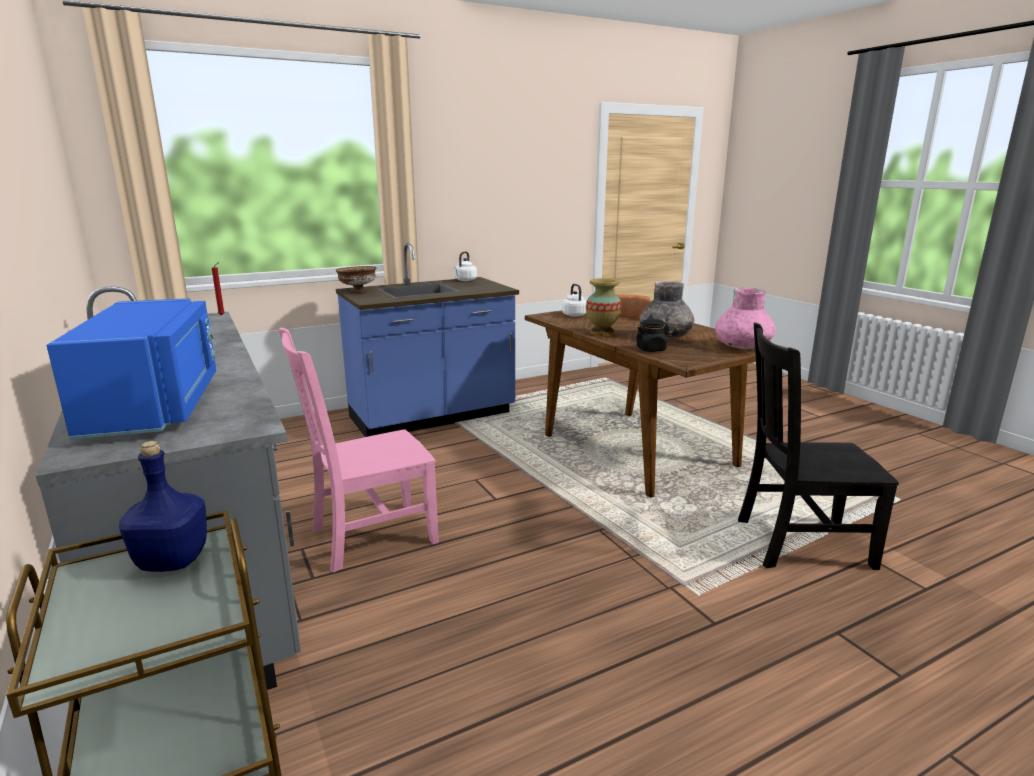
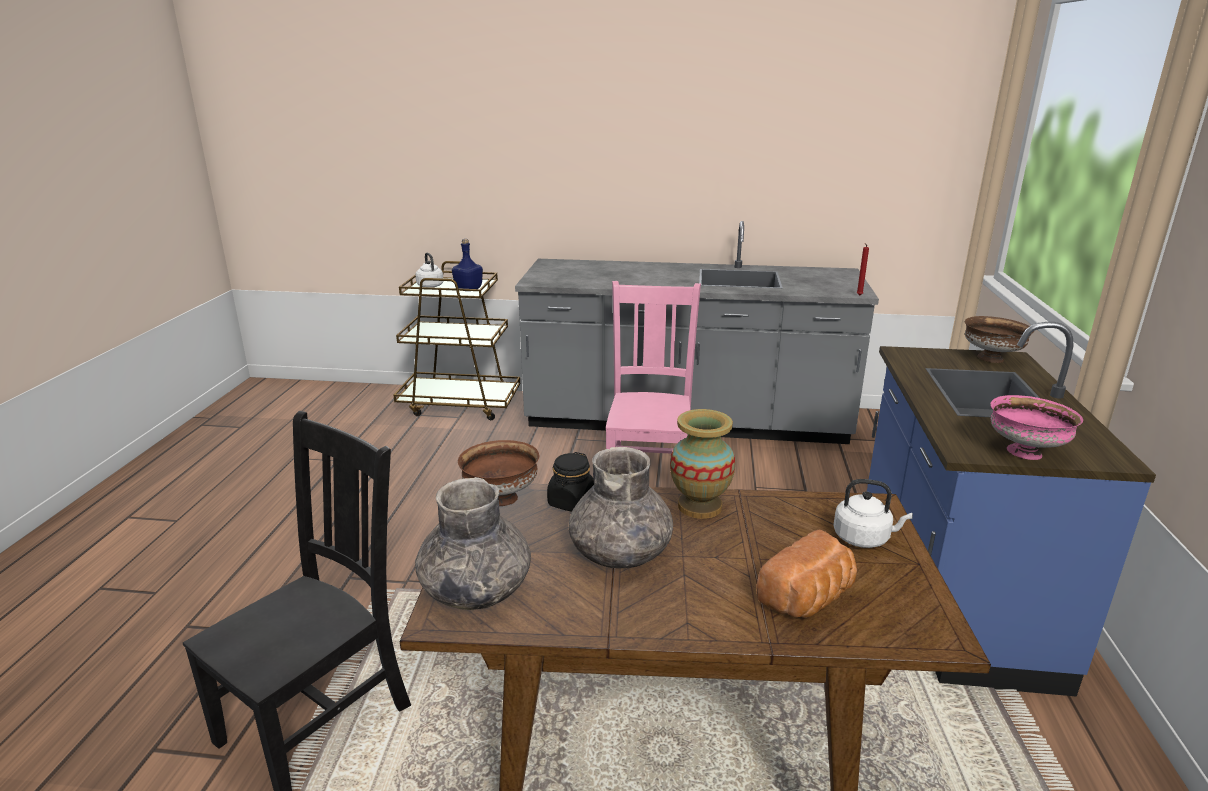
camera: 125 degrees right, 5 degrees up
(157, 406) = (599, 272): blue microwave -> none
(464, 280) = (1093, 446): white kettle -> white kettle (429, 285)
(488, 284) = (1024, 452): none -> pink bowl
(681, 360) = (500, 498): none -> brown bowl
(742, 347) = (475, 589): pink vase -> grey vase

